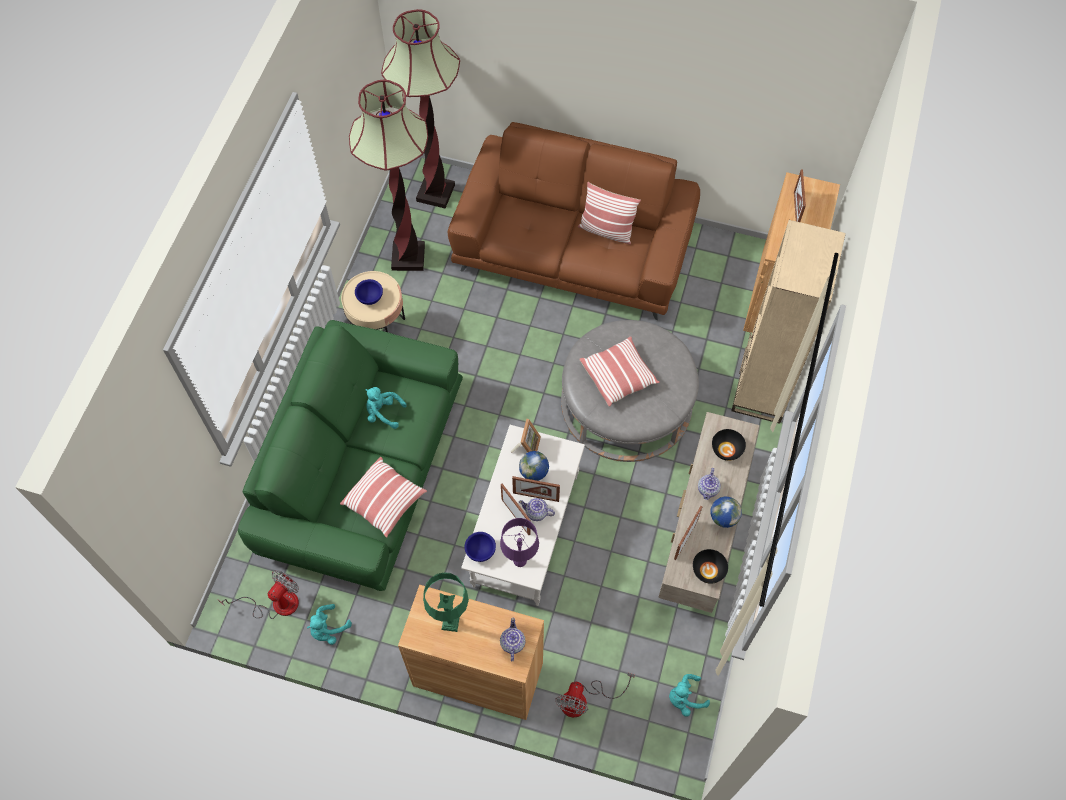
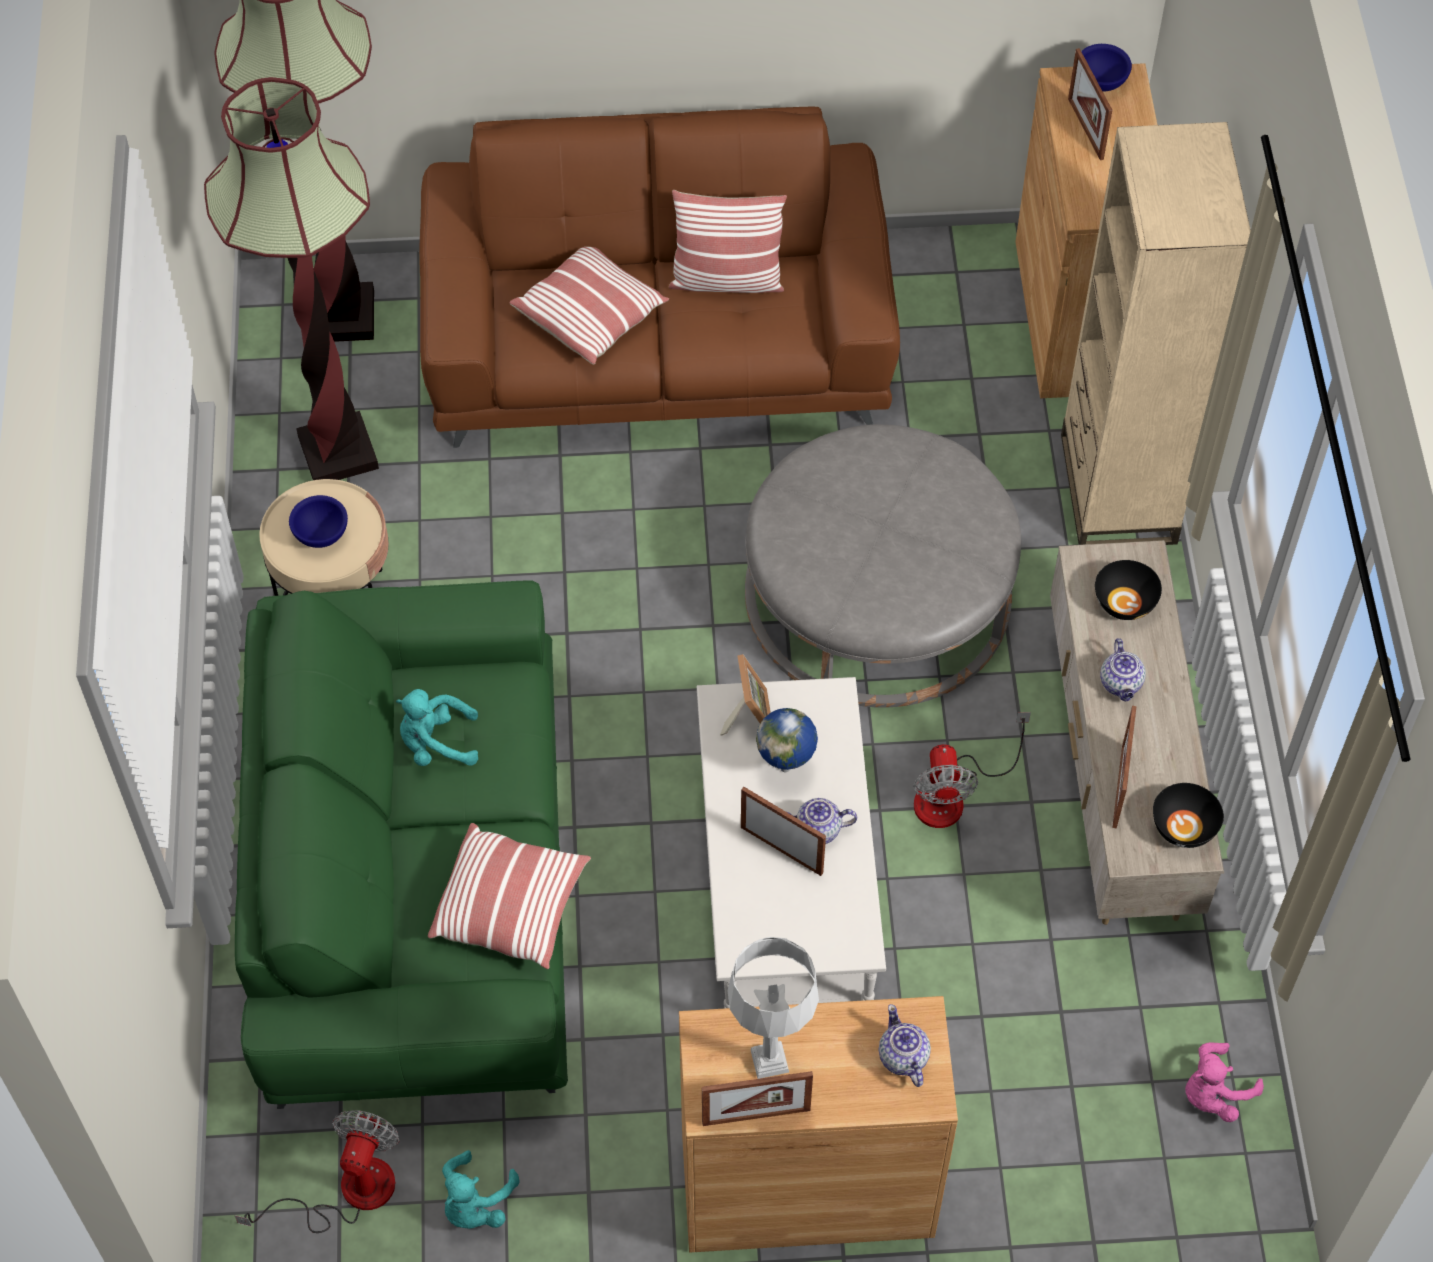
camera: 20 degrees left, 5 degrees down
(450, 623) = (770, 1060): green table lamp -> grey table lamp
(481, 551) = (742, 934): blue bowl -> blue bowl (1101, 82)
(519, 560) = (823, 926): purple table lamp -> none
(536, 496) = (804, 801): picture frame -> picture frame (756, 1116)
(583, 700) = (1027, 1163): fan -> fan (953, 795)
(618, 376) = (863, 536): pillow -> pillow (590, 315)
(685, 698) = (1213, 1093): turquoise plush toy -> pink plush toy
(721, 522) = (1170, 734): globe -> none

